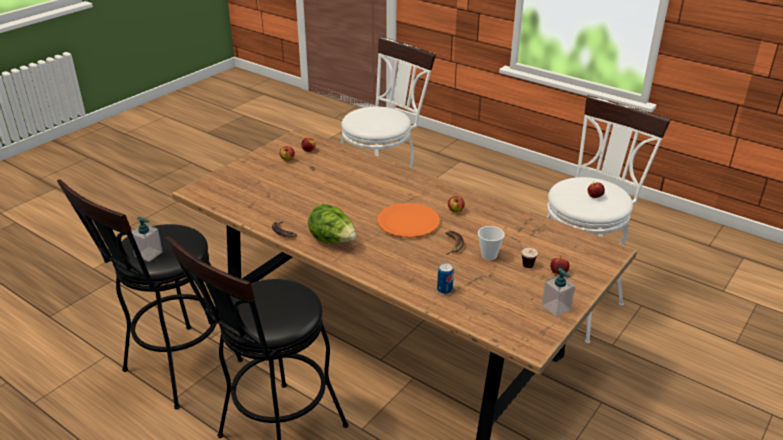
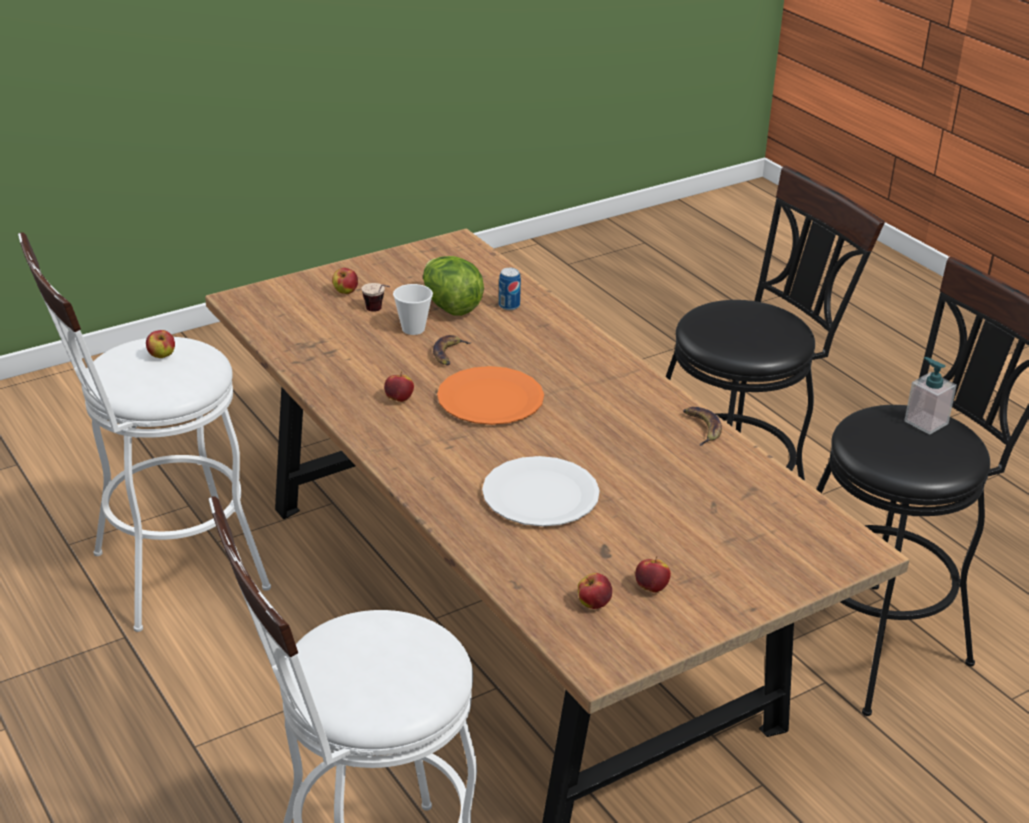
camera: 160 degrees left, 0 degrees up
(333, 241) = (627, 396): lettuce -> lettuce (450, 306)
(352, 183) = (540, 495): none -> white plate
(556, 307) = (392, 263): soap dispenser -> none

